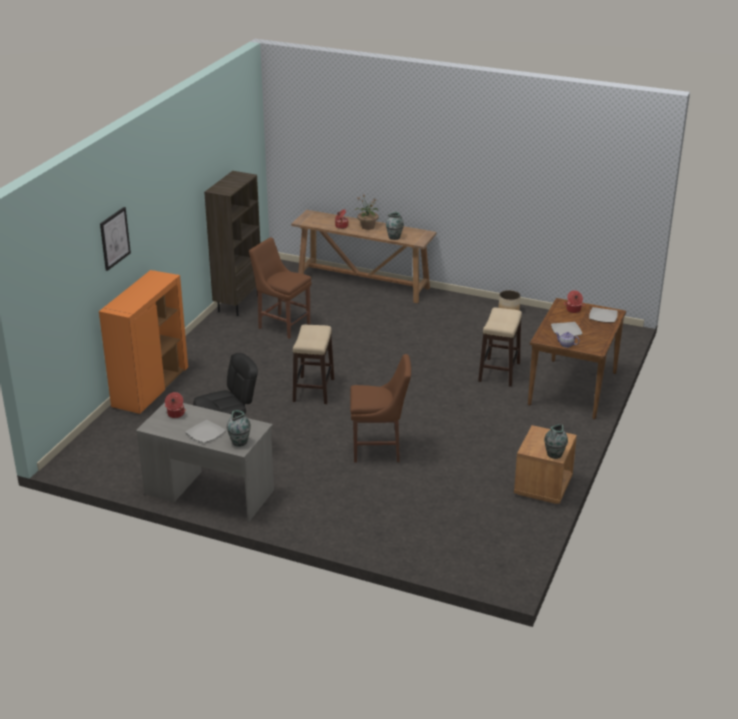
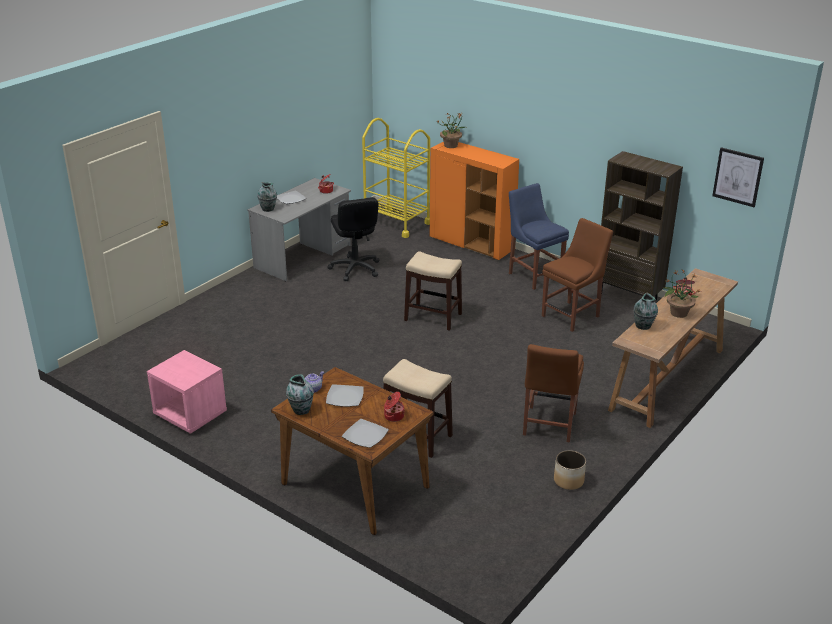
camera: 105 degrees right, 0 degrees up
(103, 443) = (397, 223): none -> yellow cart
(114, 238) = (486, 98): picture -> picture (738, 177)
(120, 306) = (451, 145): none -> potted plant
(211, 348) = (533, 275): none -> blue chair
(379, 450) = (311, 336): brown chair -> brown chair (548, 426)
(543, 487) = (190, 414): brown nightstand -> pink nightstand
(554, 455) = (163, 369): vase -> vase (301, 409)

